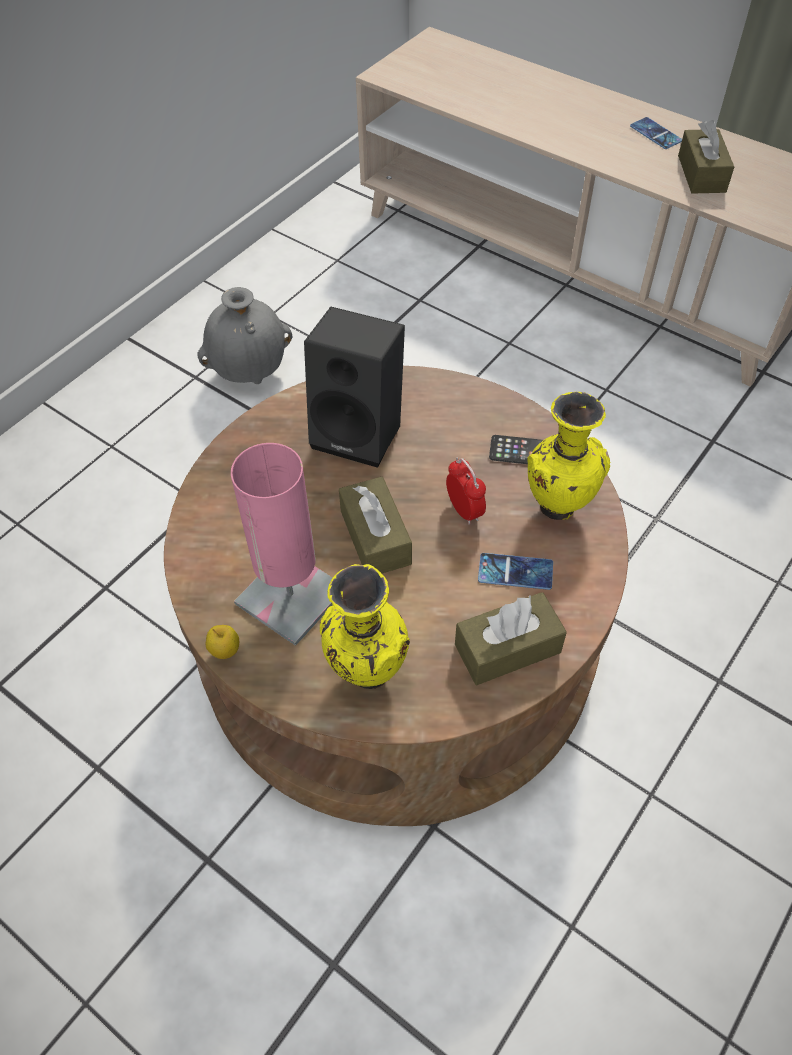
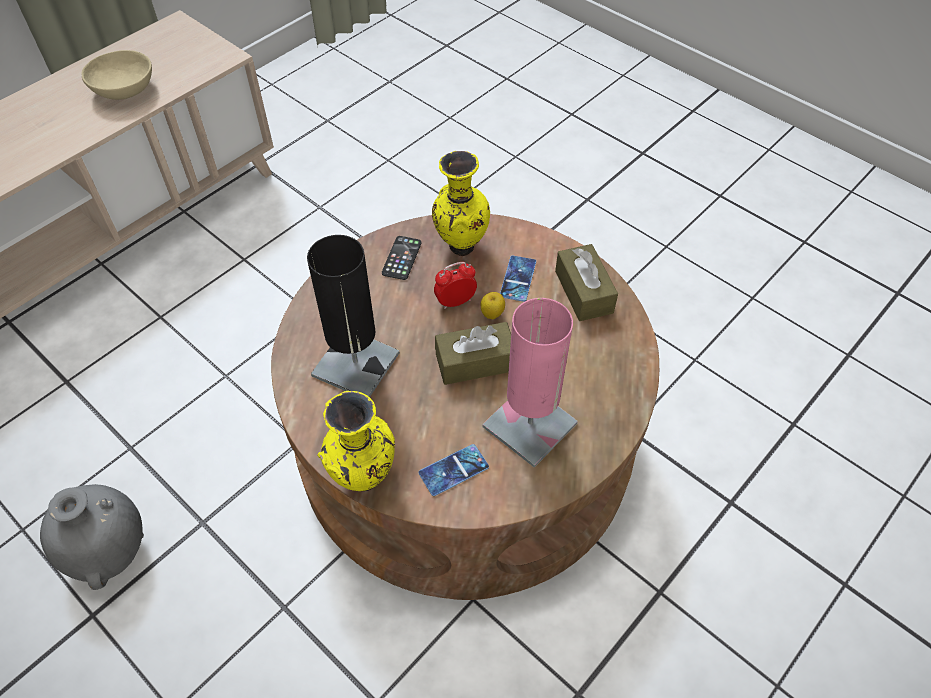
camera: 85 degrees left, 0 degrees up
(225, 652) = (581, 474): apple -> apple (492, 315)
(361, 432) = (356, 364): black speaker -> black table lamp
(366, 673) = (602, 378): yellow vase -> yellow vase (364, 480)
(655, 134) = (51, 104): phone -> phone (453, 470)
(701, 174) = (125, 89): brown tissue box -> beige bowl

